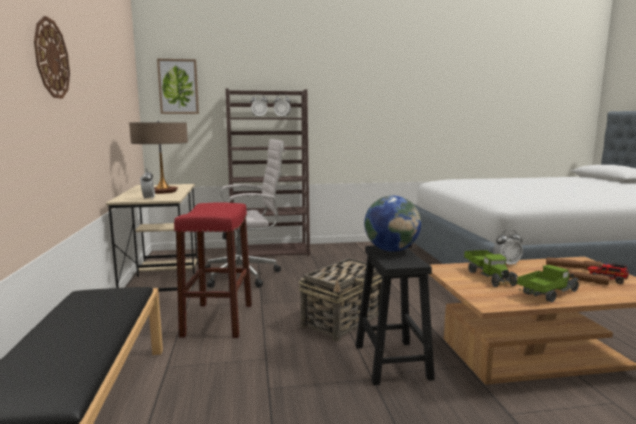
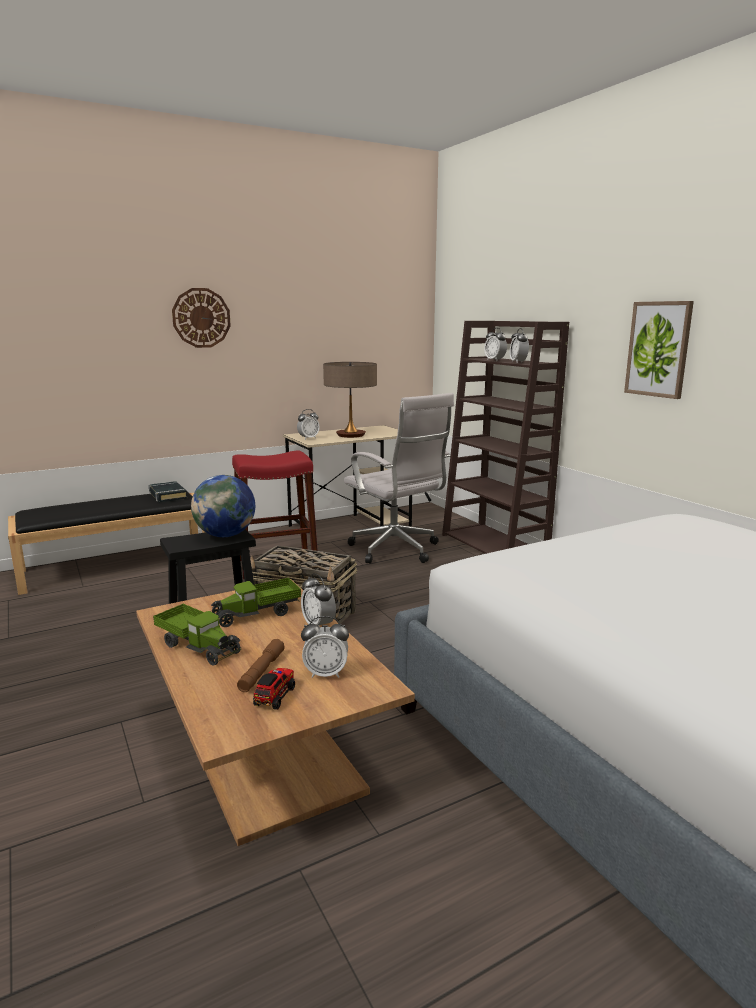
camera: 70 degrees right, 5 degrees up
(93, 297) = (167, 495): none -> black book
(178, 86) = (459, 316): picture -> picture (658, 349)
(572, 268) = (326, 673): brown flashlight -> alarm clock

